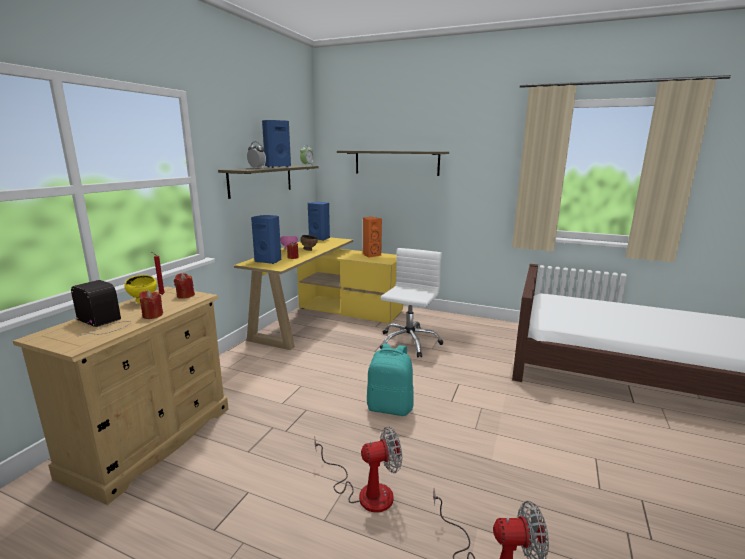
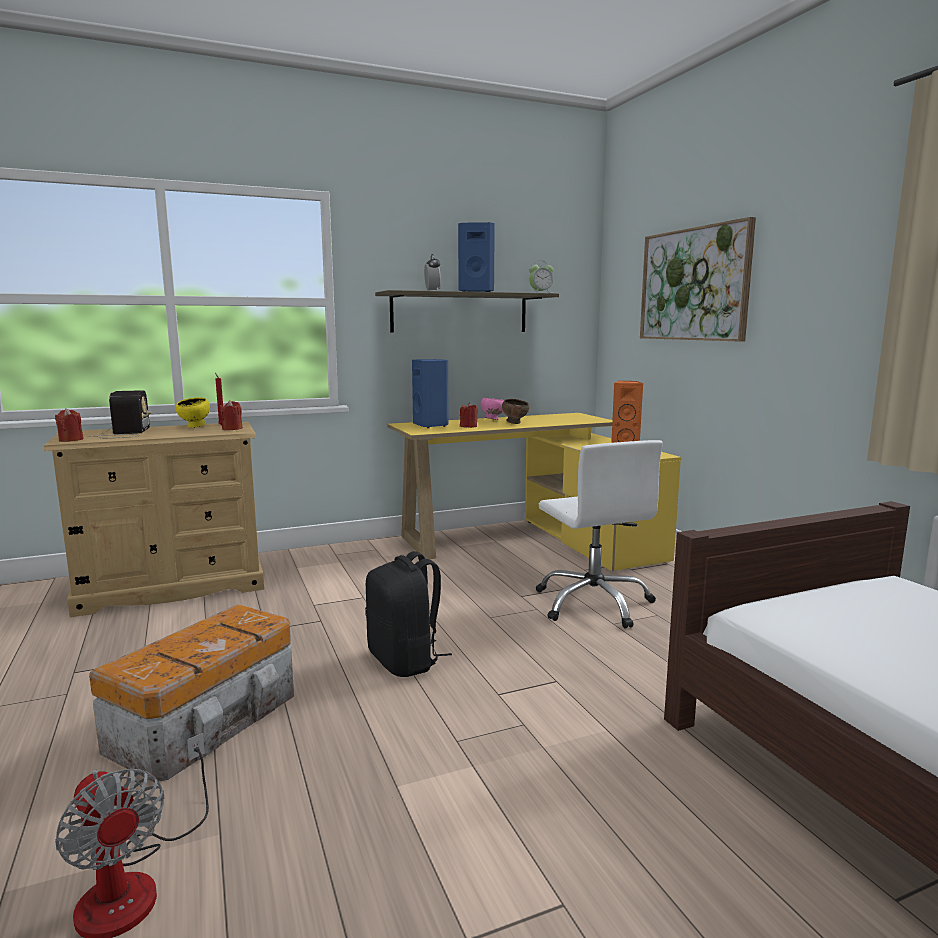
camera: 45 degrees right, 5 degrees down
(152, 315) = (164, 435): red candle -> red candle (71, 440)
(320, 238) = (573, 415): blue speaker -> none
(365, 492) = (209, 720): fan -> storage box
(390, 407) = (405, 661): turquoise backpack -> black backpack
(396, 162) = (693, 284): shelf -> picture
(409, 342) = (594, 603): white office chair -> white office chair turned 90 degrees clockwise

